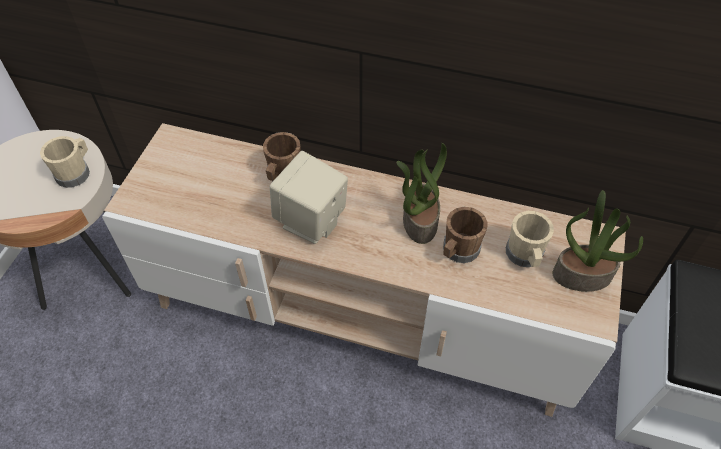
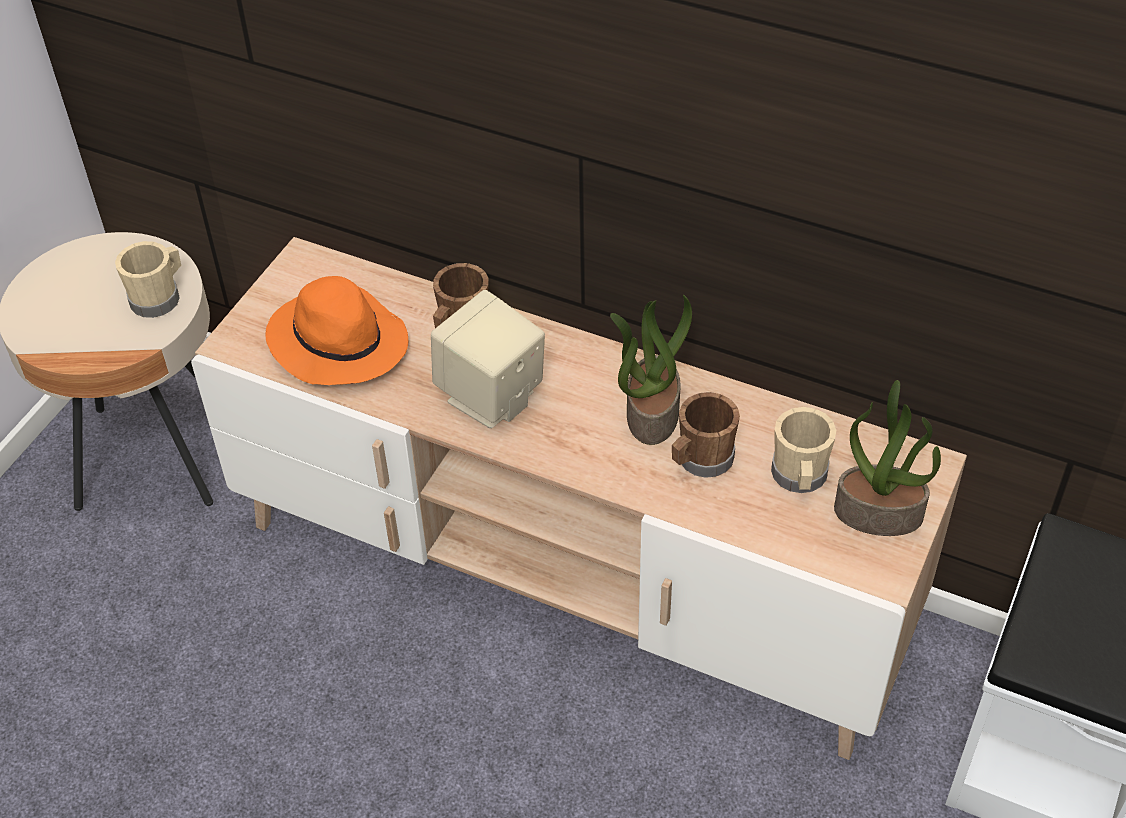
camera: 10 degrees right, 5 degrees down
(201, 193) = (337, 342): none -> orange hat

